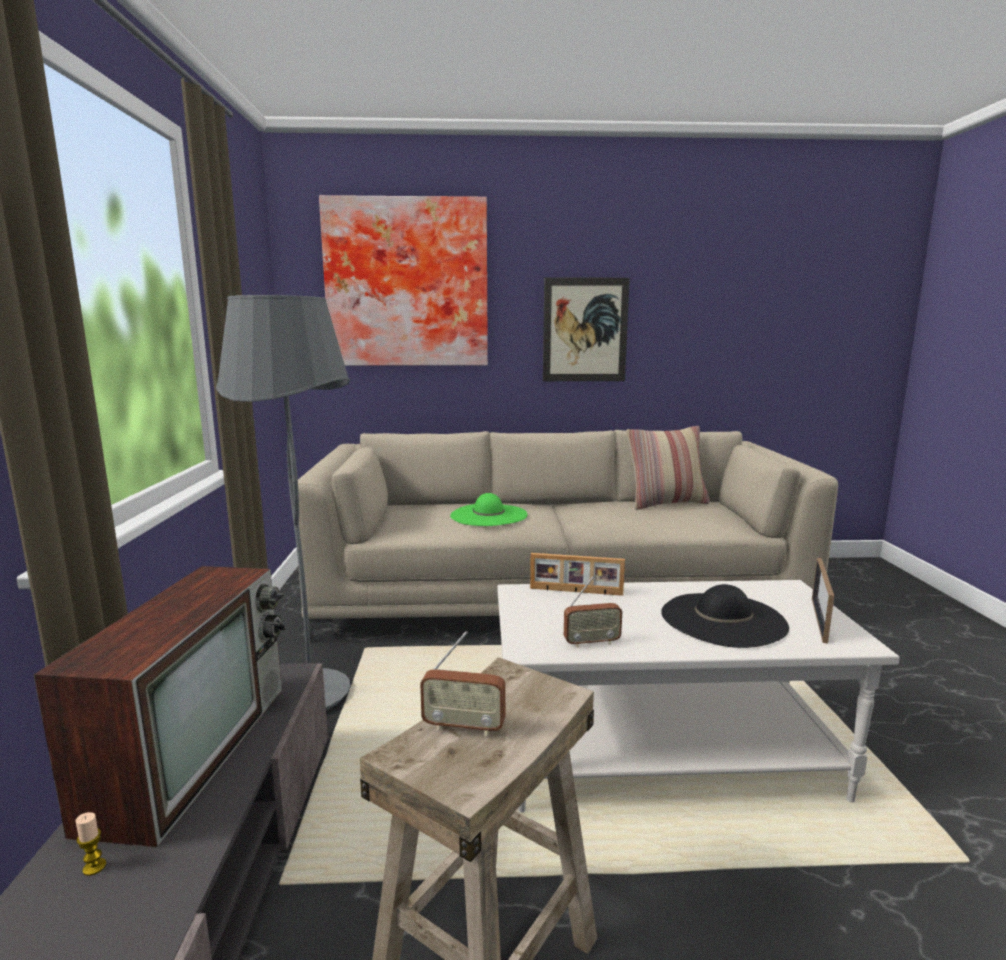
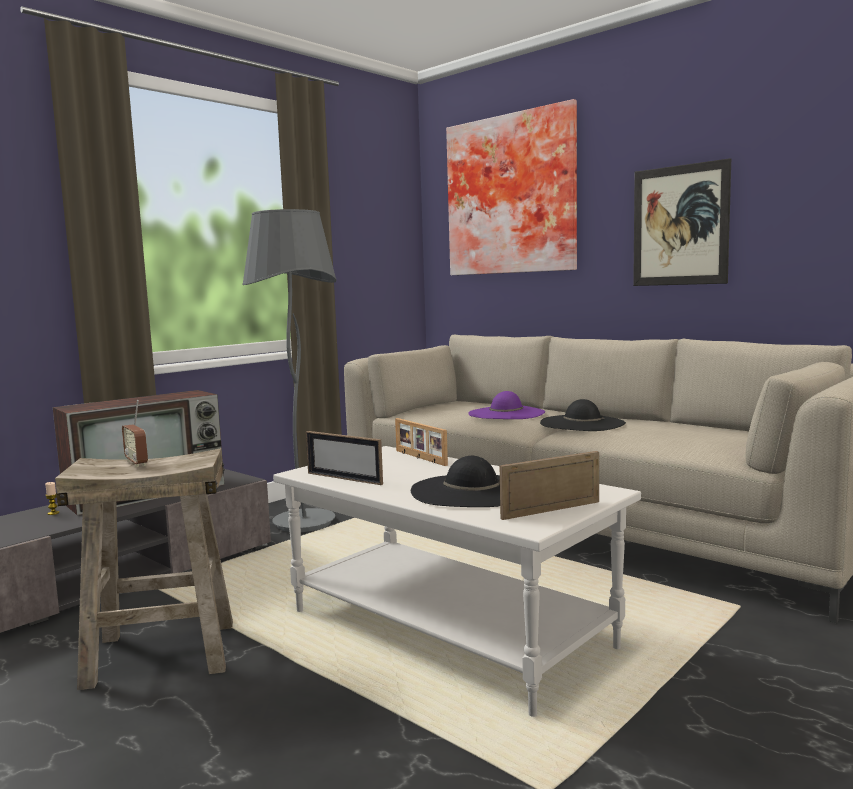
camera: 45 degrees right, 5 degrees down
(489, 515) = (506, 413): green hat -> purple hat
(577, 515) = (582, 423): none -> black hat
(591, 643) = (344, 478): radio -> picture frame
(666, 503) = (713, 428): pillow -> none

